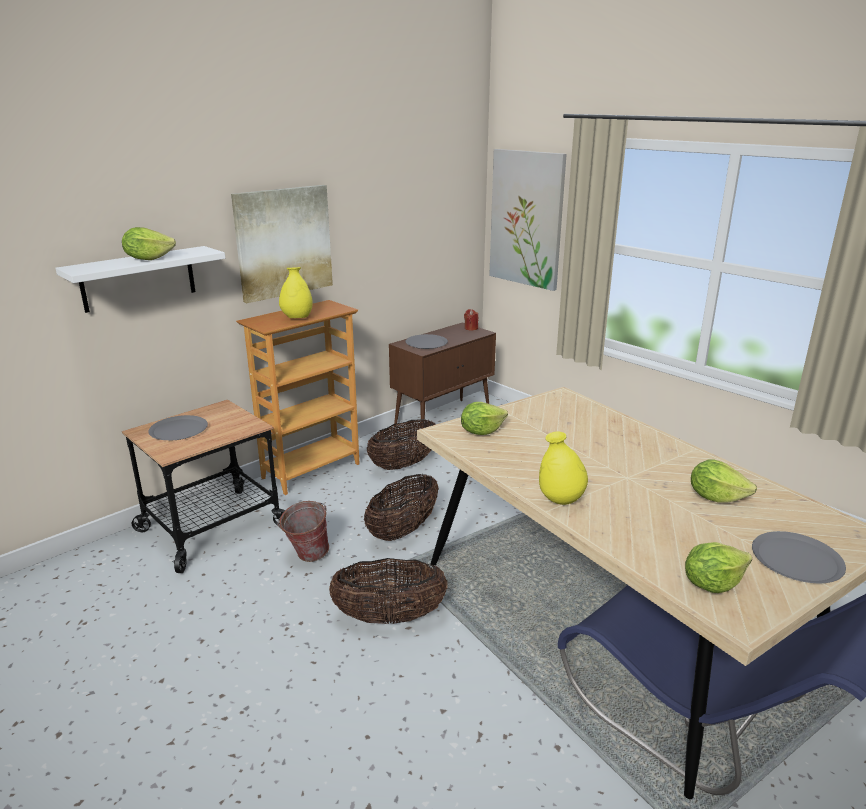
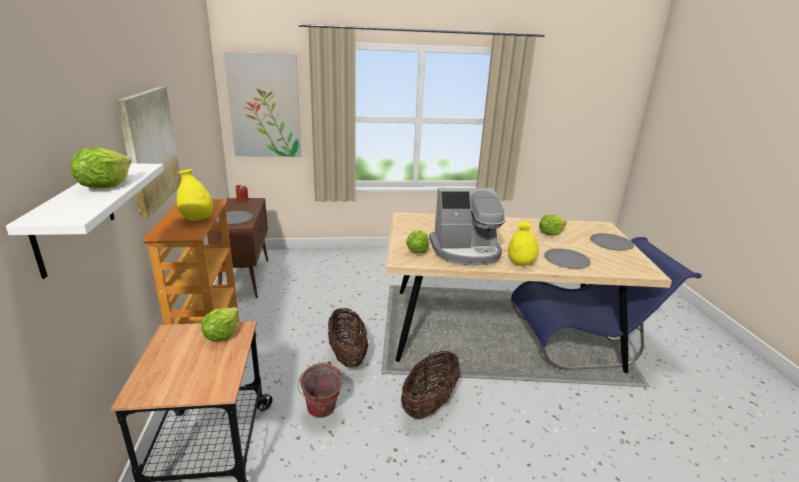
camera: 55 degrees left, 0 degrees up
(178, 429) = (175, 370): grey plate -> grey plate (566, 260)
(404, 464) = (273, 318): basket -> none
(533, 457) = (466, 251): none -> coffee machine
(712, 584) = (620, 265): lettuce -> lettuce (221, 335)

